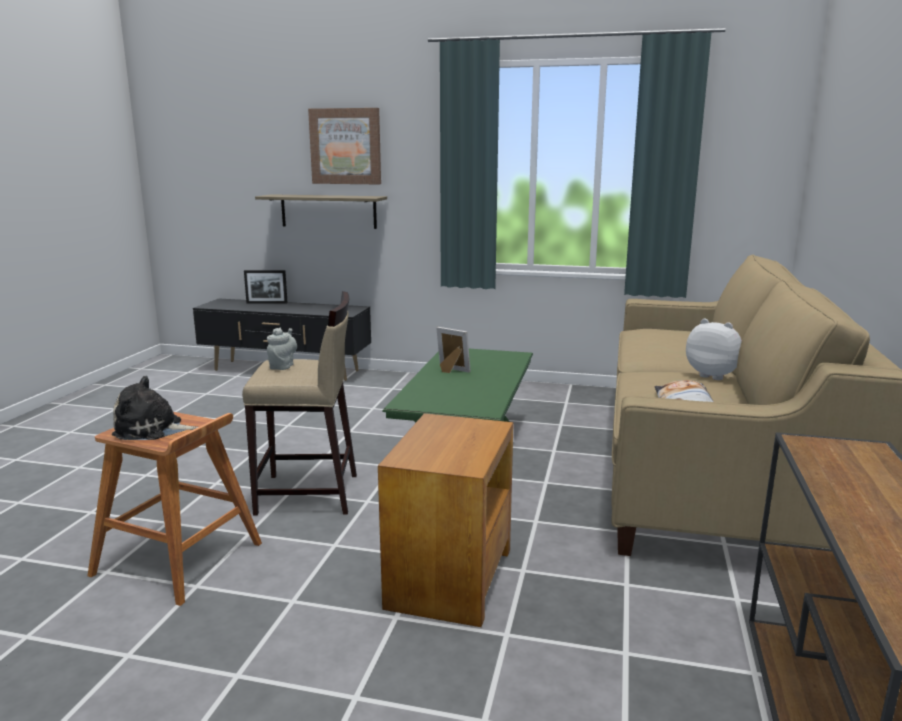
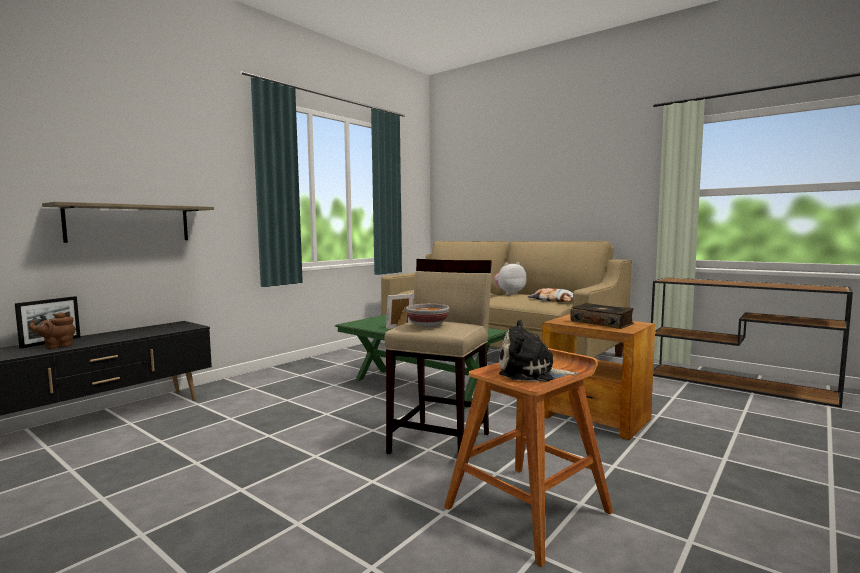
camera: 65 degrees left, 10 degrees down
(152, 430) = (531, 373): plush toy -> plush toy turned 75 degrees clockwise
(256, 307) = (57, 346): none -> brown teapot
(282, 366) = (428, 325): grey teapot -> bowl
(345, 146) = (149, 155): picture -> none
(448, 444) = (602, 323): none -> book

